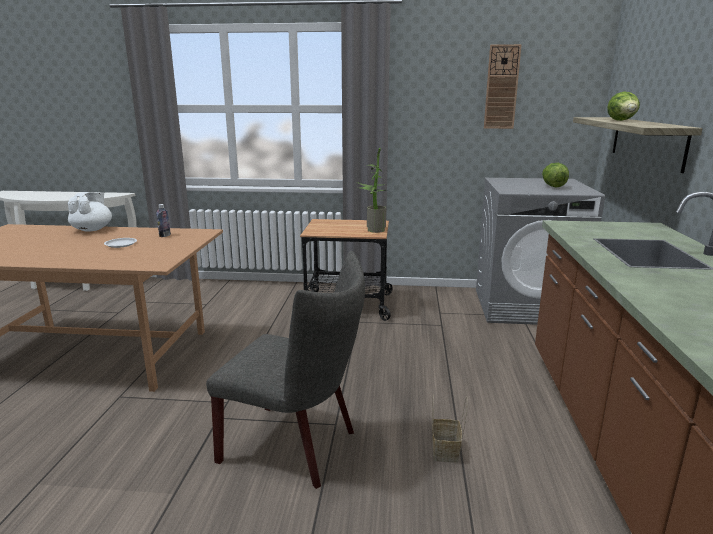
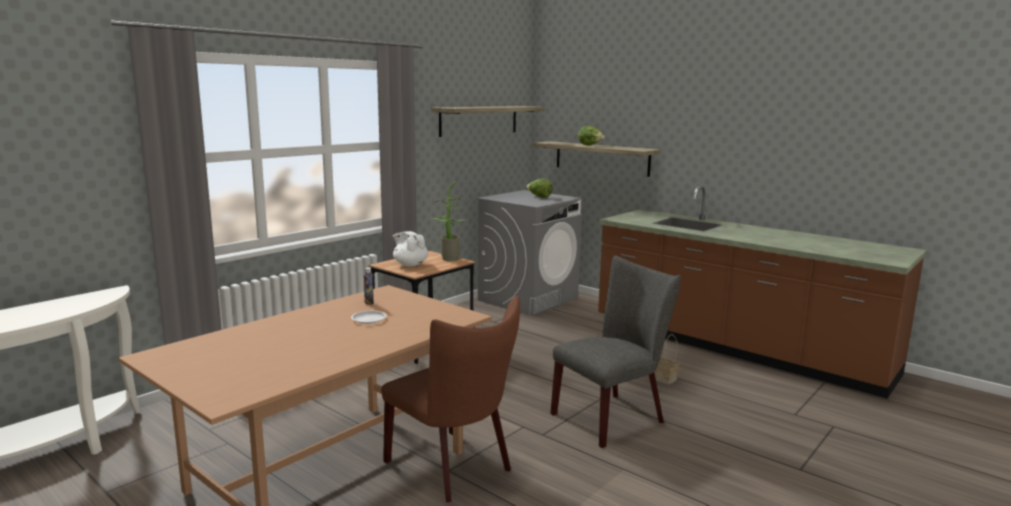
camera: 55 degrees left, 5 degrees down
(92, 229) = (270, 323): white teapot -> white teapot (410, 264)
(125, 397) = (454, 468): none -> brown chair
(501, 87) = (479, 120): wall clock -> shelf

